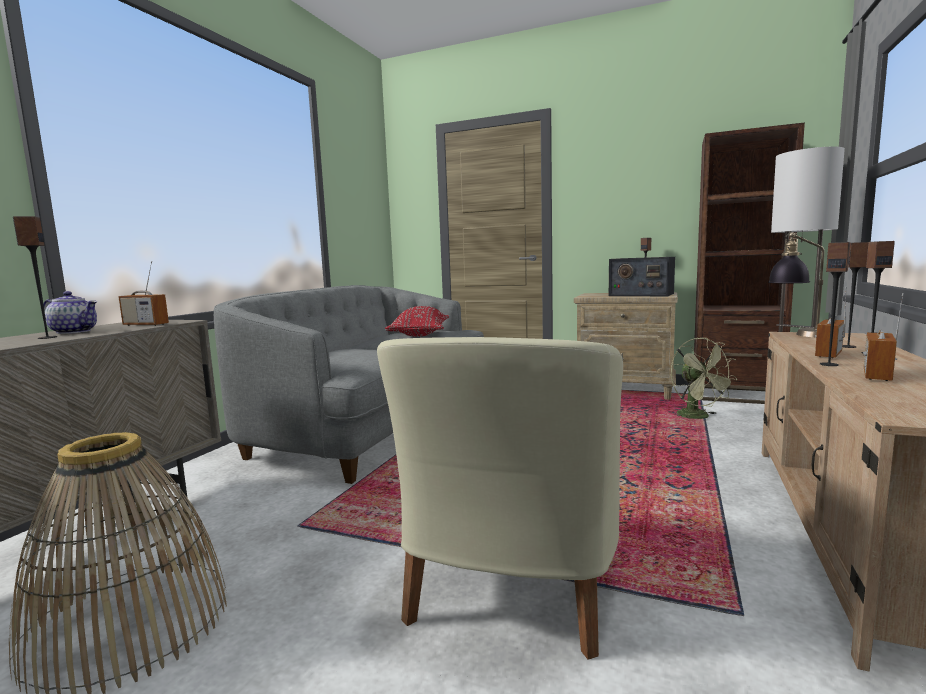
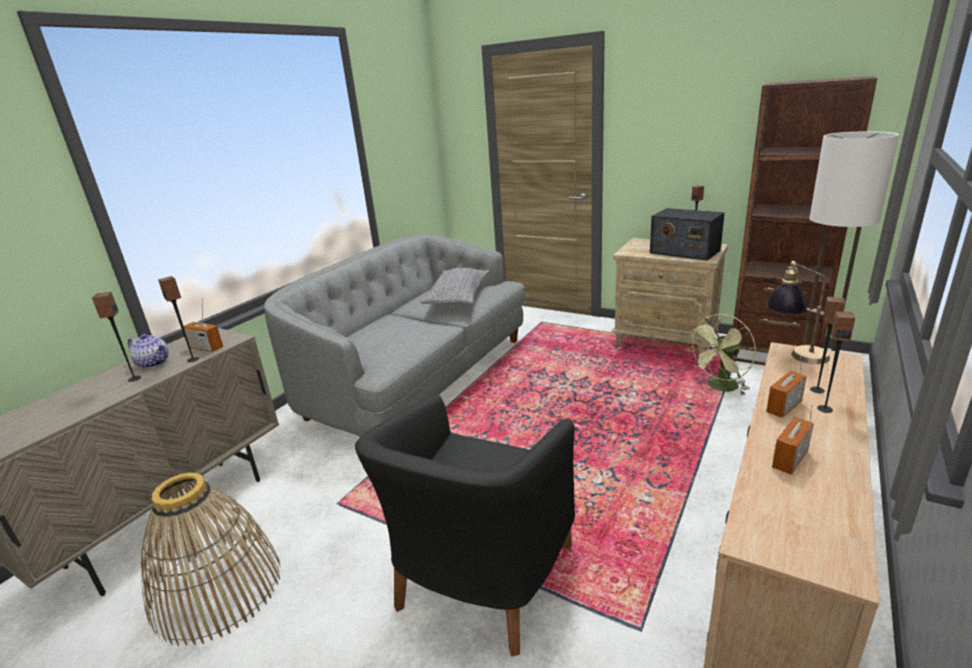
camera: 10 degrees right, 15 degrees up
(420, 334) = (458, 297): red pillow -> grey pillow
(511, 582) = (480, 579): beige armchair -> black armchair
(698, 417) = (719, 388): green fan -> green fan turned 60 degrees clockwise
(829, 364) = (766, 431): speaker -> speaker (193, 359)

